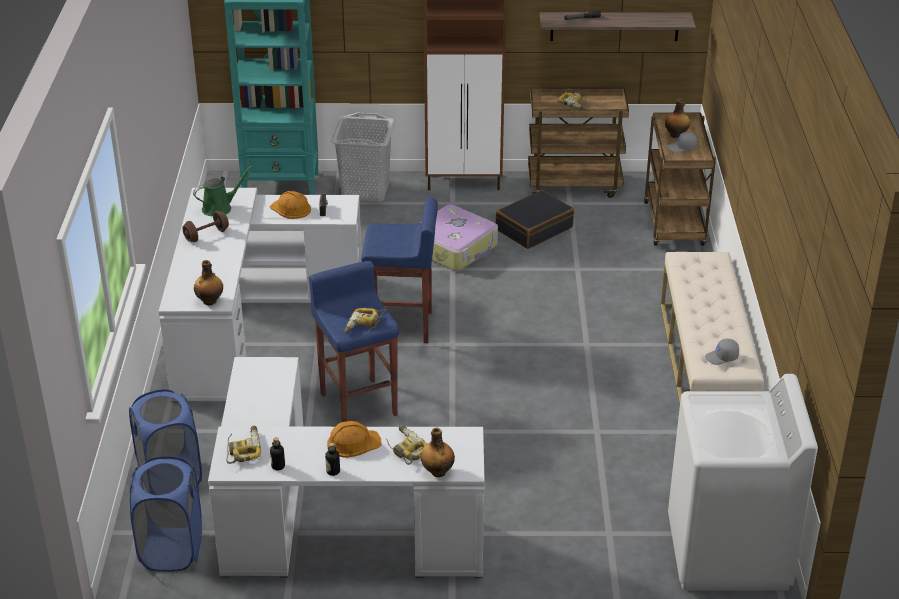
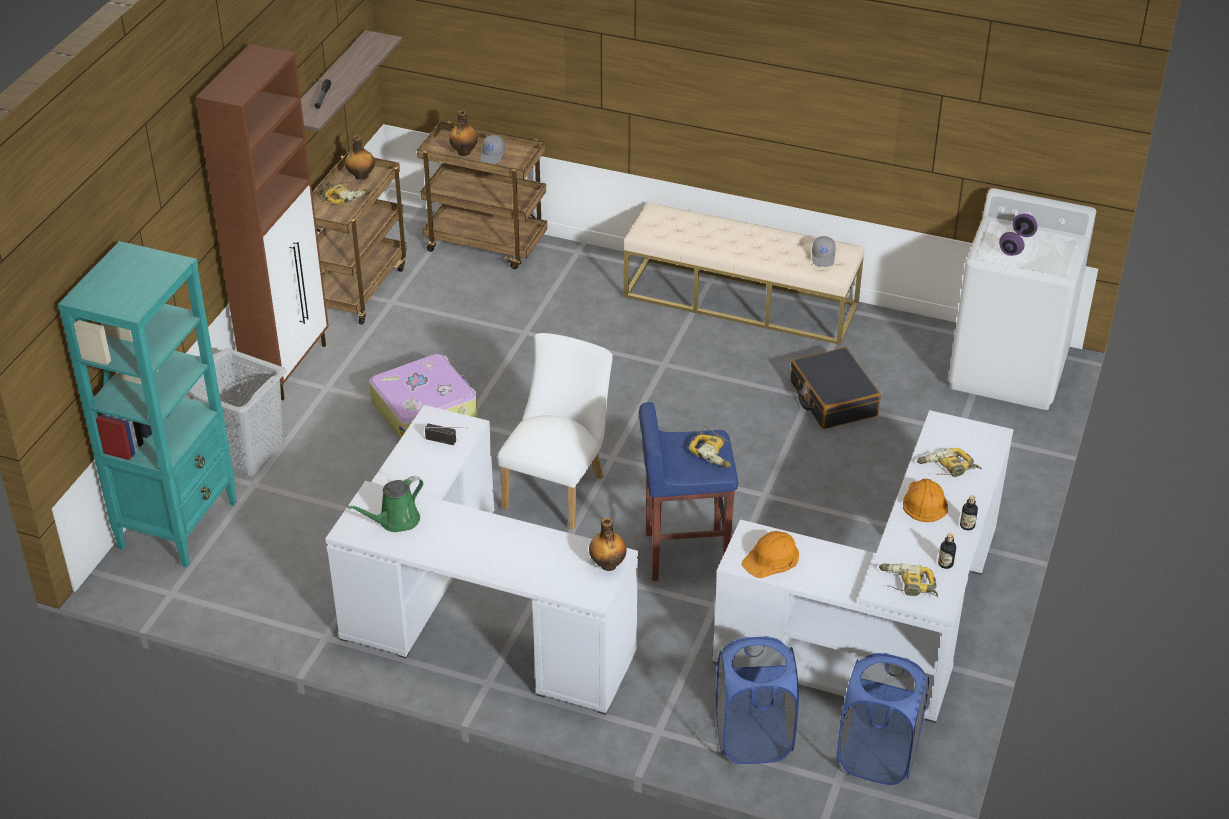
camera: 70 degrees left, 5 degrees up
(206, 235) = (455, 543): brown dumbbell -> none
(219, 208) = (395, 521): green watering can -> green watering can turned 120 degrees counterclockwise
(291, 209) = (421, 466): orange hard hat -> orange hard hat (771, 558)
(401, 327) = (558, 488): blue stool -> white chair
(437, 471) = (990, 455): bottle -> bottle (361, 176)
(534, 228) = (425, 341): black suitcase -> black suitcase (832, 399)
(733, 416) = (1016, 244): none -> purple dumbbell

